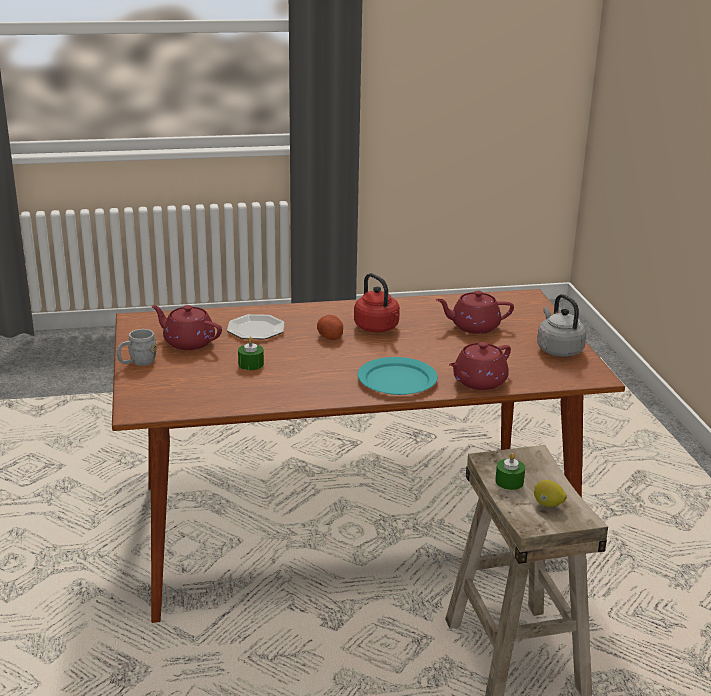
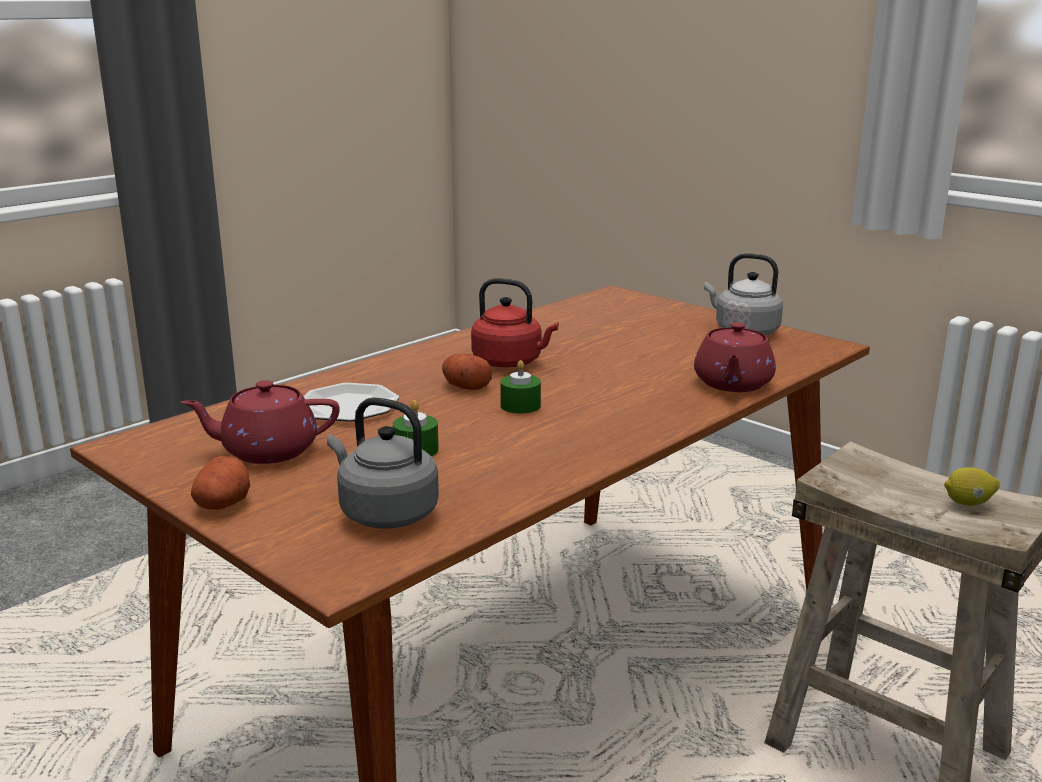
camera: 35 degrees left, 5 degrees down
(137, 363) = (223, 504): grey mug -> potato
(191, 390) = (384, 513): none -> grey kettle
(397, 380) = (642, 409): turquoise plate -> none
(474, 327) = (617, 333): red teapot -> none
(509, 482) = (887, 494): green candle -> green candle (520, 406)

